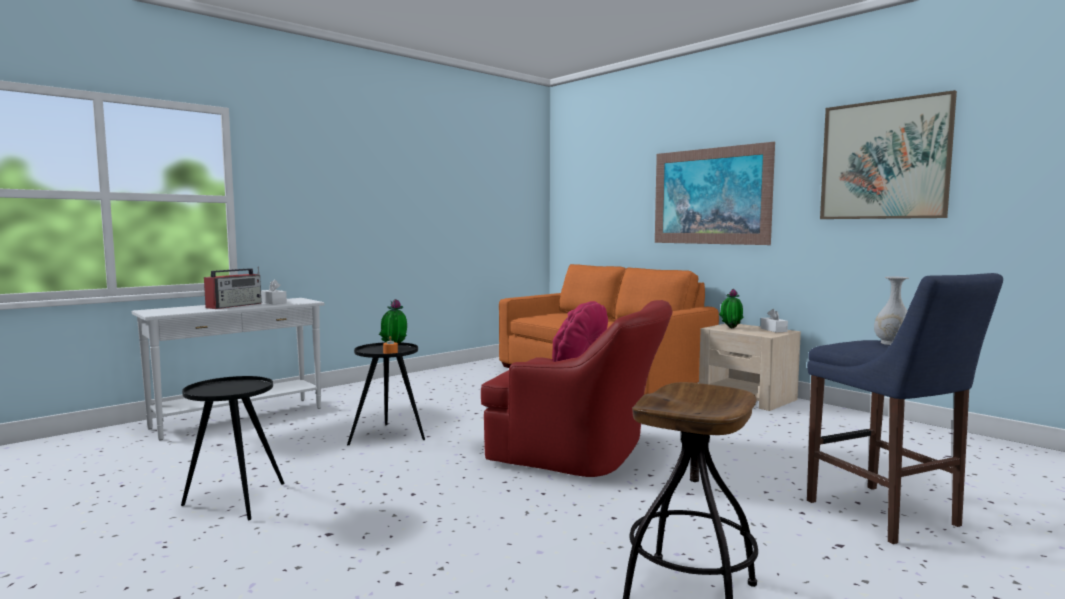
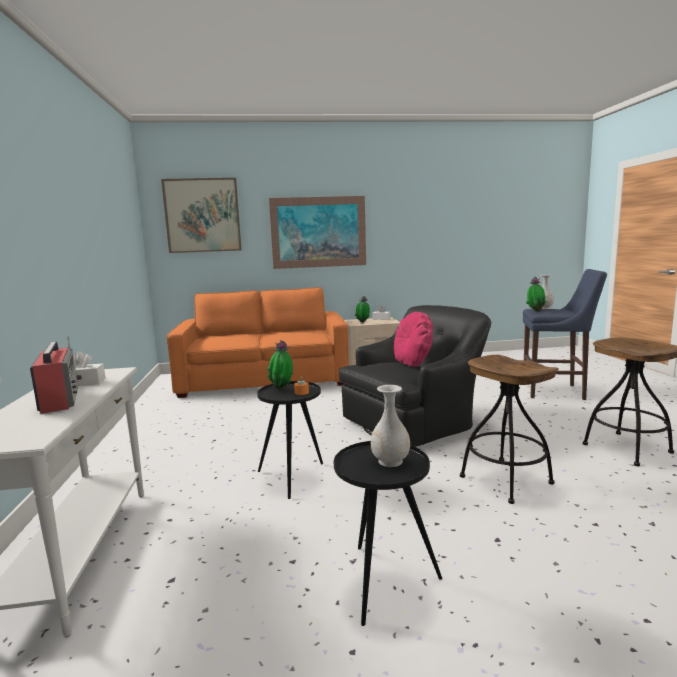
camera: 55 degrees left, 5 degrees up
(235, 390) = (390, 461): none -> white vase
(472, 520) = (505, 479): none -> brown stool
(582, 452) = (415, 422): red armchair -> black armchair
(842, 342) = (535, 311): none -> potted plant
(884, 160) = (429, 211): picture -> picture (202, 215)

